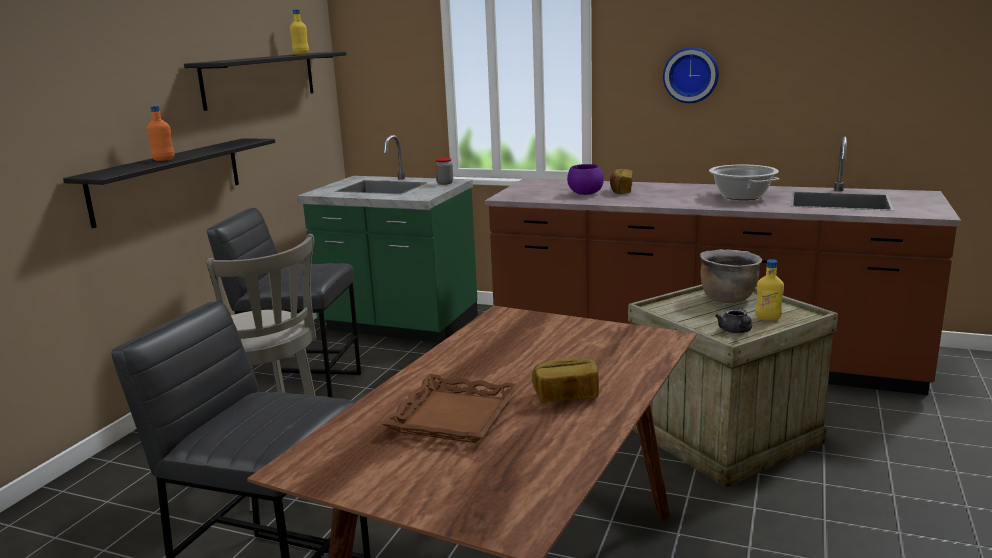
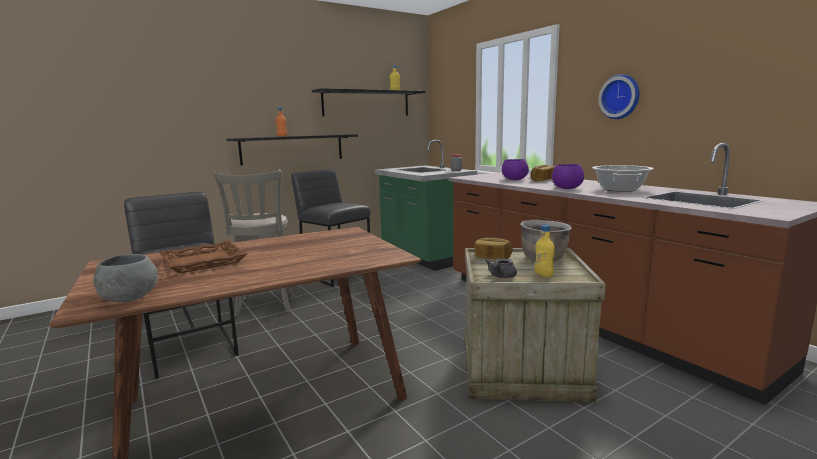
camera: 35 degrees right, 5 degrees down
(530, 495) = (129, 299): none -> grey bowl
(566, 395) = (269, 267): bread -> bread (492, 258)
(686, 202) = (566, 188): none -> purple bowl

